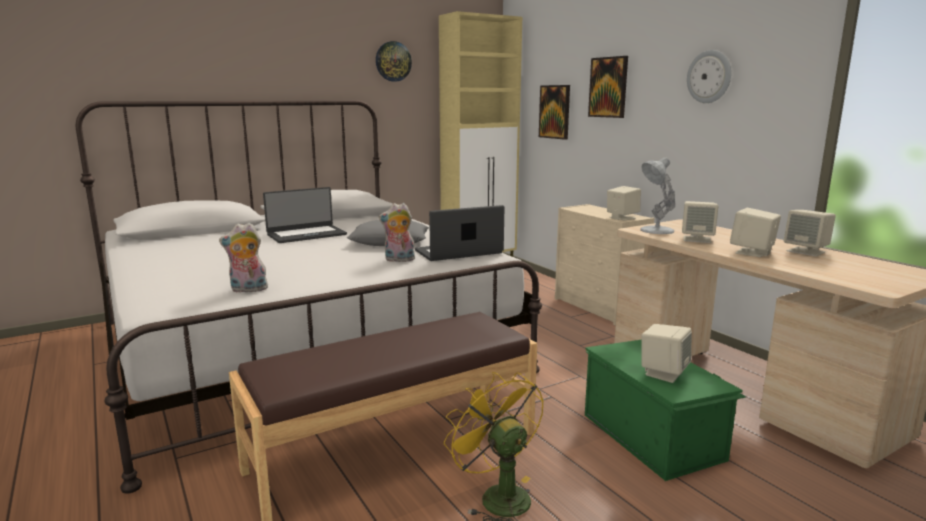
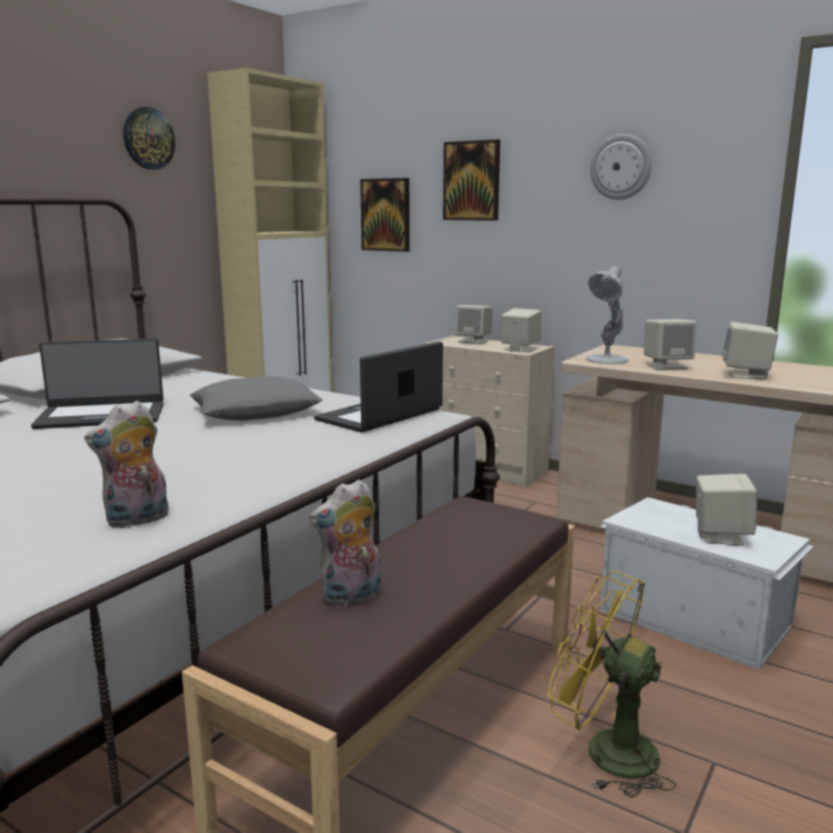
camera: 25 degrees left, 0 degrees up
(306, 234) = (102, 416): laptop -> laptop turned 45 degrees clockwise
(399, 260) = (313, 437): plush toy -> plush toy (351, 598)
(652, 435) = (694, 617): green storage box -> white storage box
(806, 251) = (790, 368): beige speaker -> beige speaker (474, 341)

